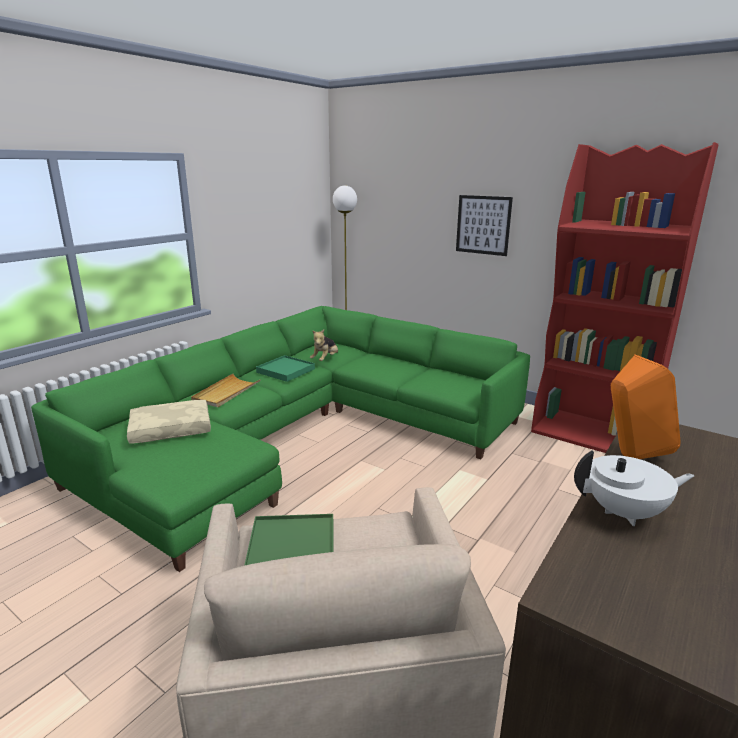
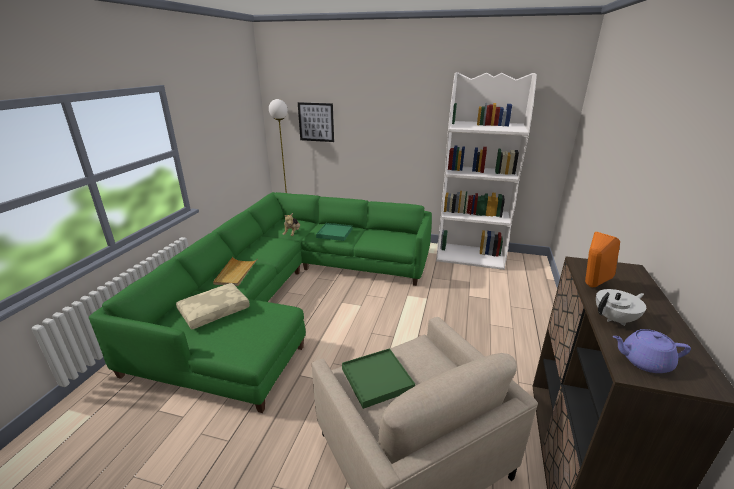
camera: 20 degrees left, 5 degrees up
(285, 370) = (269, 247): green tray -> green tray (334, 233)
(483, 225) = (387, 125): picture -> picture (316, 122)
(592, 435) = (470, 256): red bookcase -> white bookcase
(612, 587) = (644, 361): none -> purple teapot

